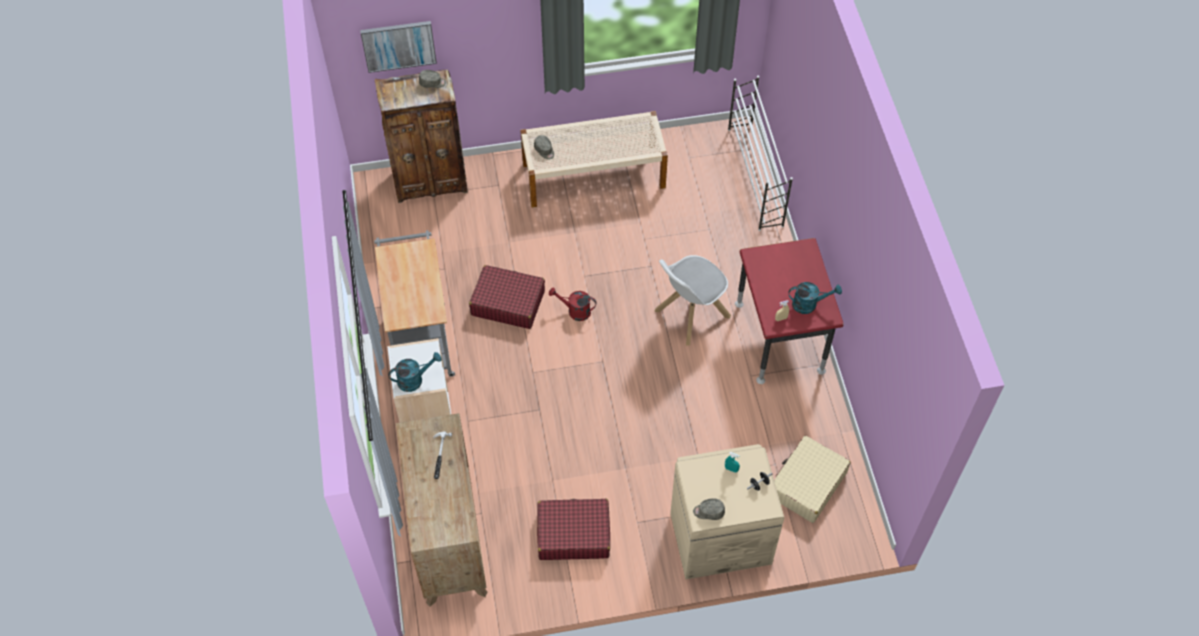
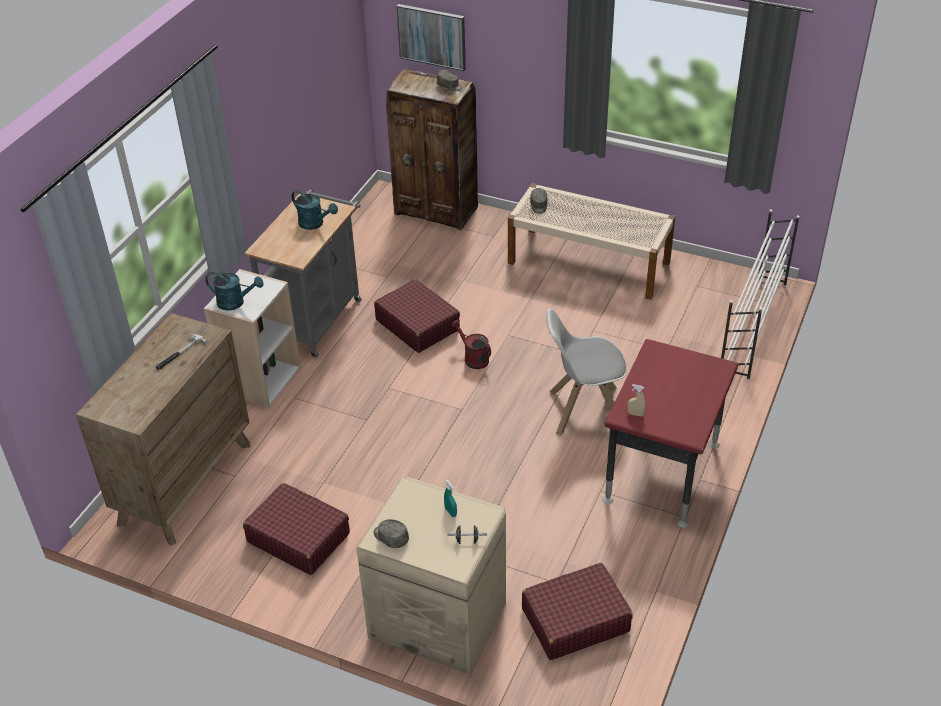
camera: 35 degrees right, 15 degrees down
(807, 484) = (575, 620): beige suitcase -> red suitcase
(809, 304) = (678, 415): turquoise watering can -> turquoise watering can (315, 224)

